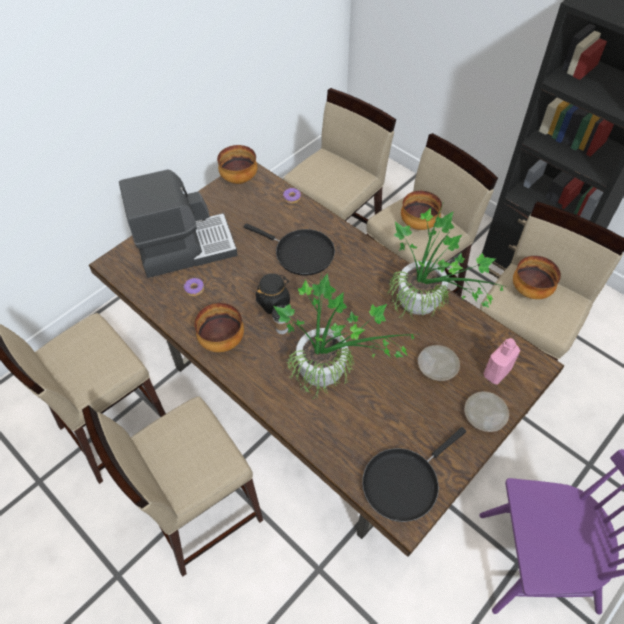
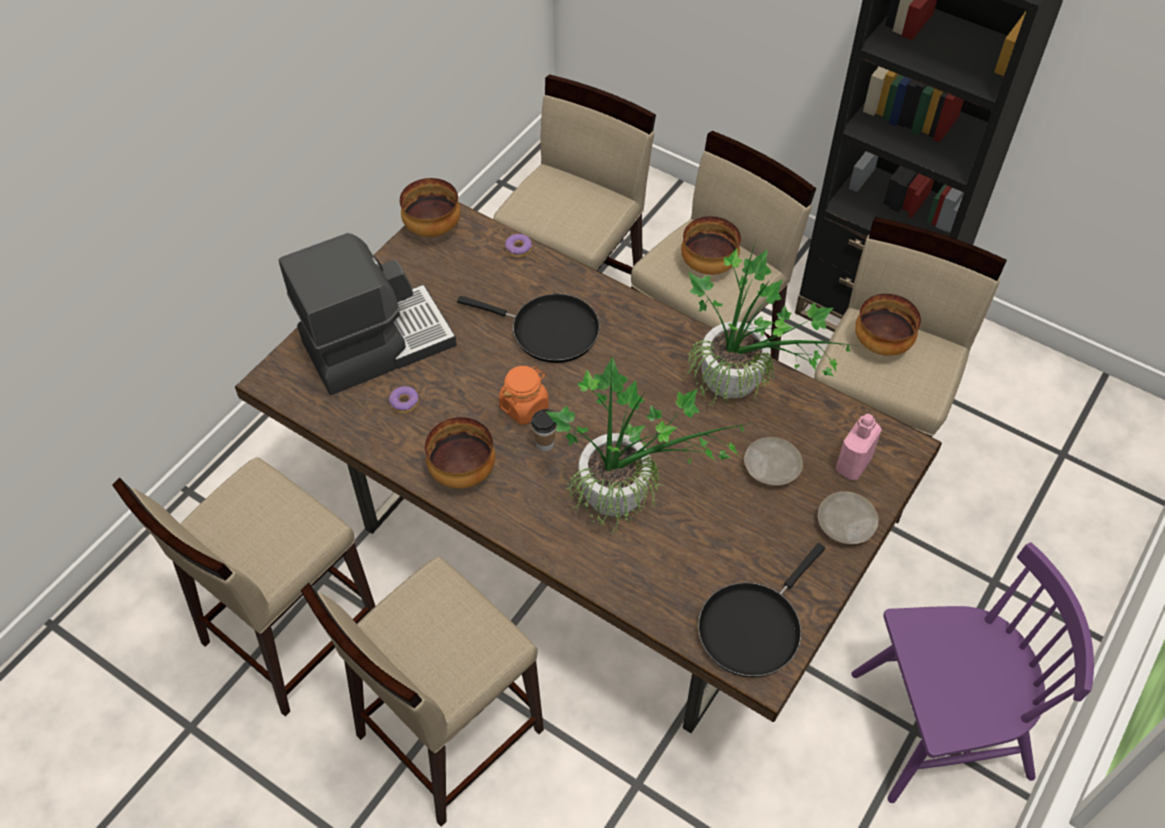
camera: 10 degrees left, 0 degrees up
(273, 302) = (524, 406): black jar -> orange jar

